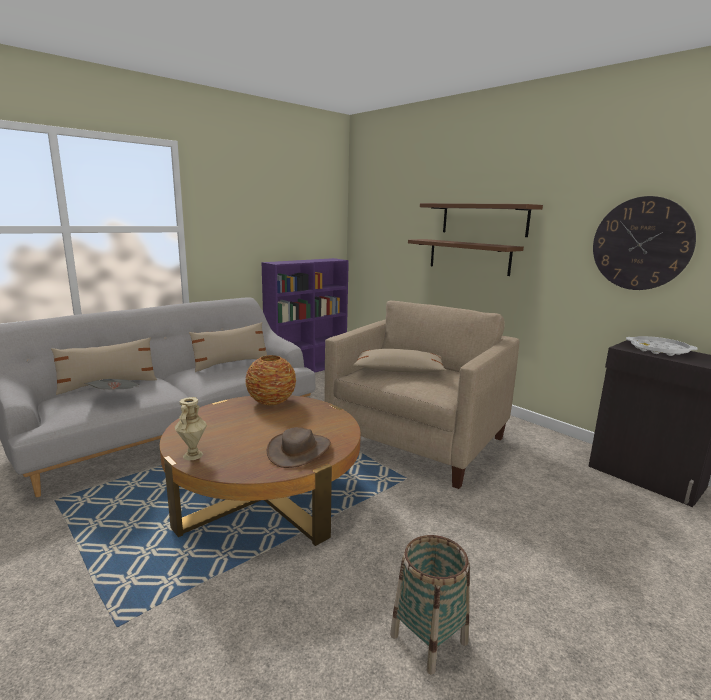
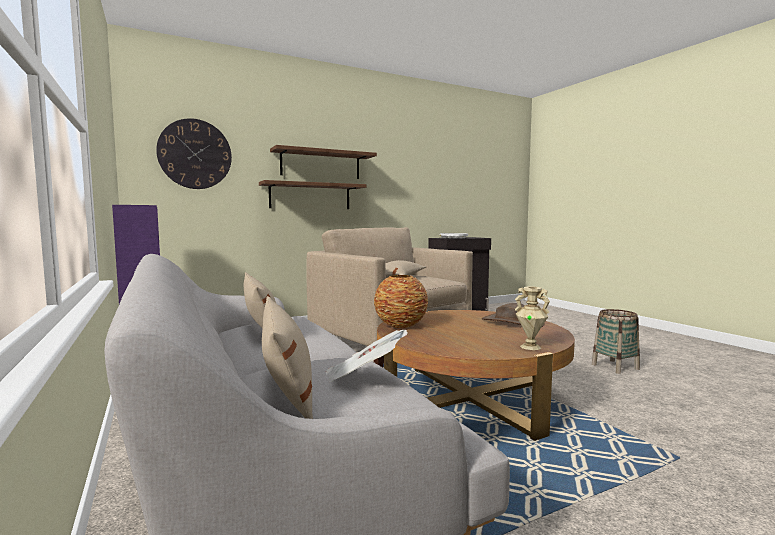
camera: 75 degrees left, 10 degrees down
(641, 244) = (424, 181): wall clock -> wall clock (195, 154)

